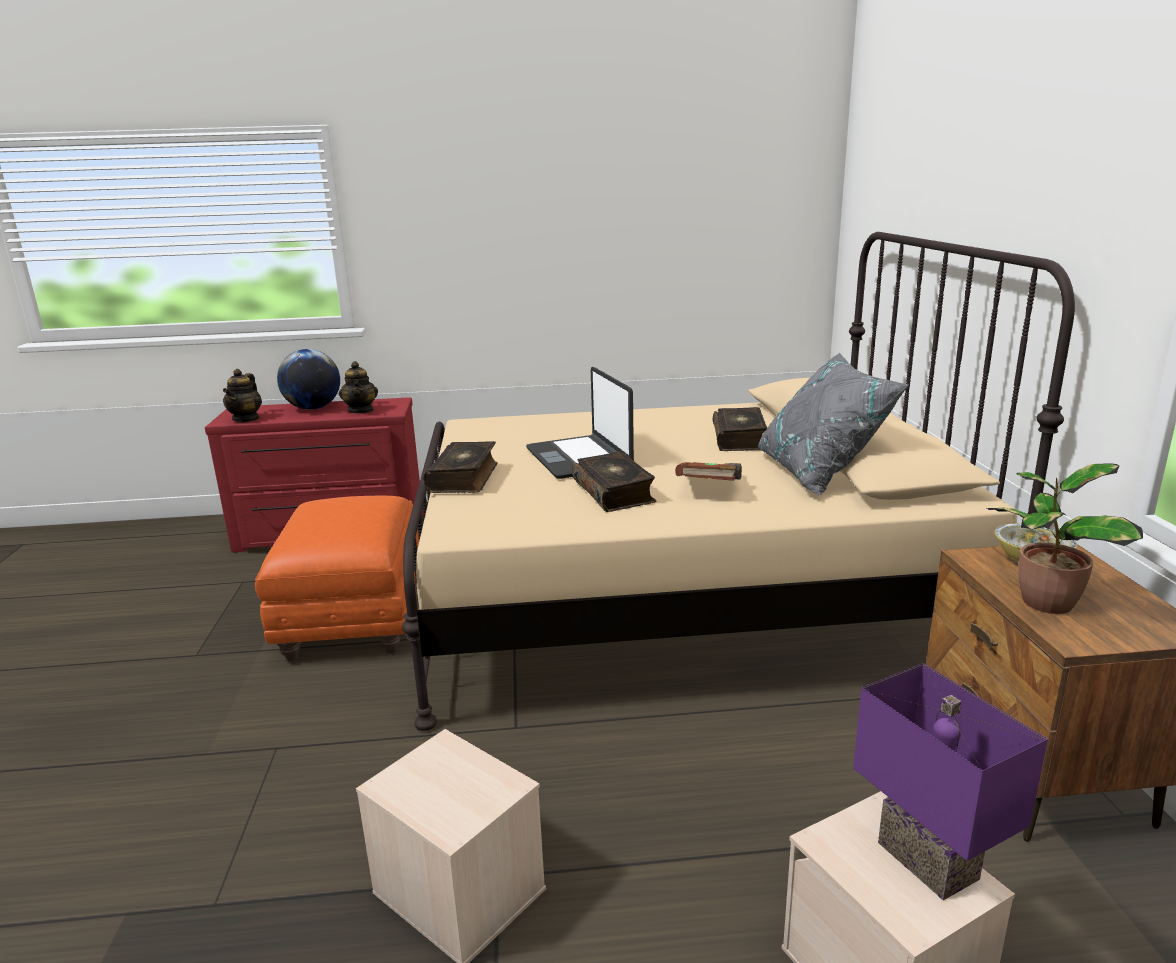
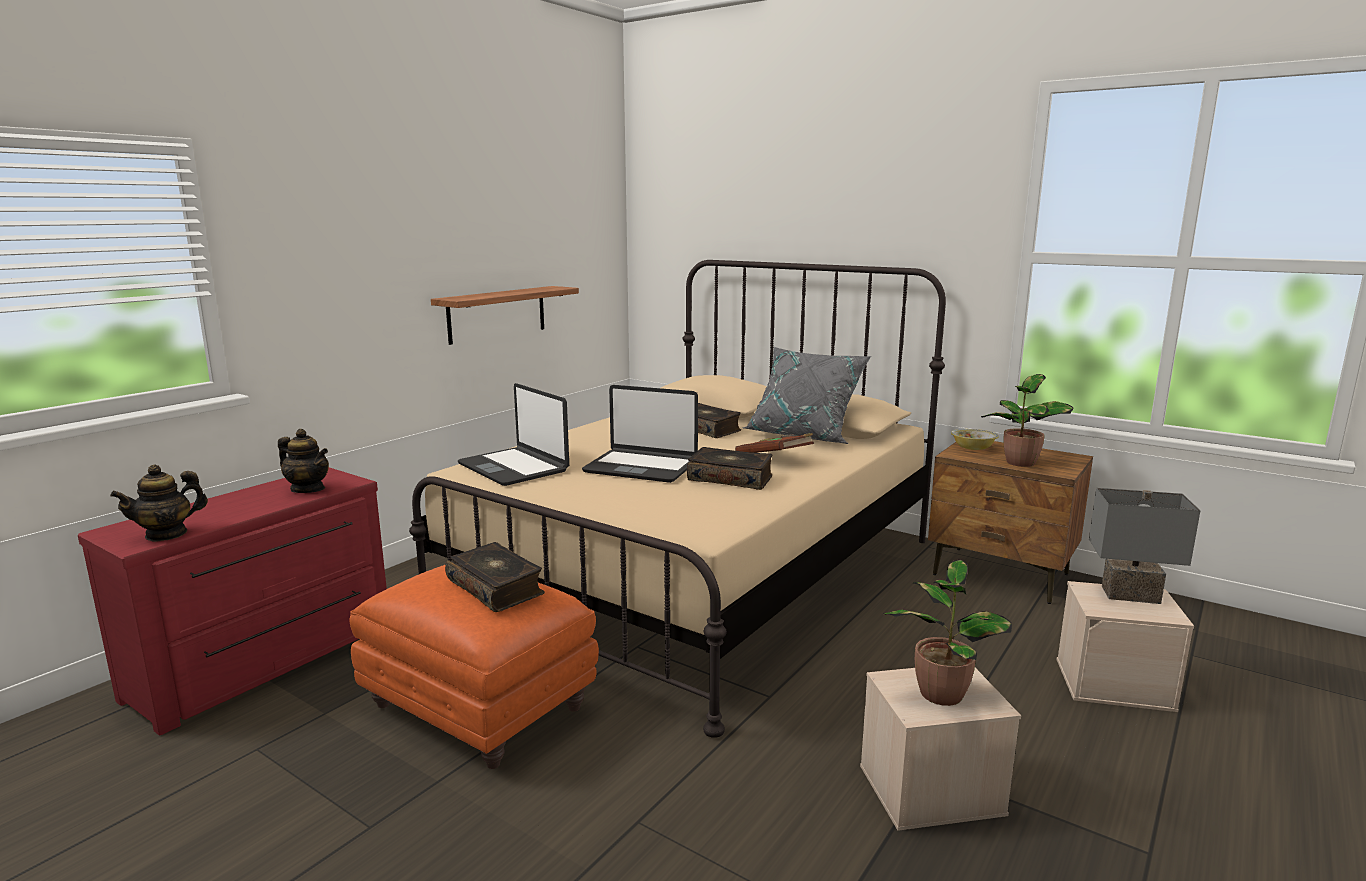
camera: 50 degrees left, 5 degrees down
(246, 419) = (166, 534): teapot -> teapot turned 90 degrees clockwise
(313, 408) = (232, 502): globe -> none
(448, 785) = (941, 692): none -> potted plant
(464, 478) = (603, 503): book -> book (496, 588)
(500, 430) = (514, 467): none -> laptop
(629, 281) = (497, 314): none -> shelf
(931, 859) = (1130, 594): purple table lamp -> grey table lamp

